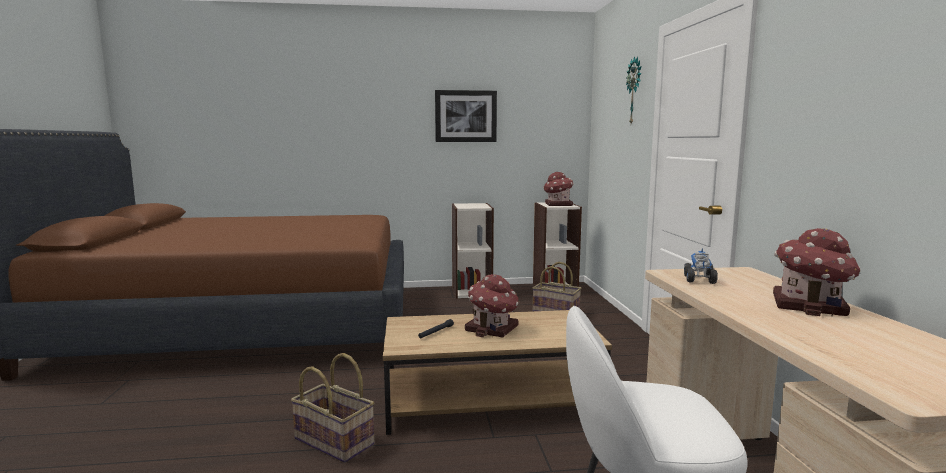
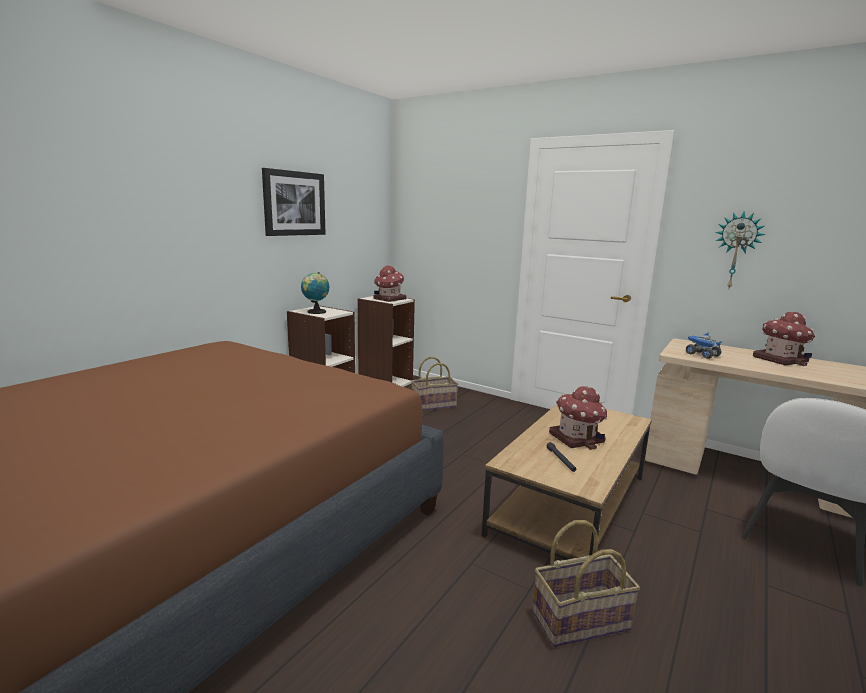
camera: 50 degrees left, 5 degrees up
(466, 205) = (316, 312): none -> globe
(635, 91) = (487, 191): wall clock -> wall clock (736, 251)

